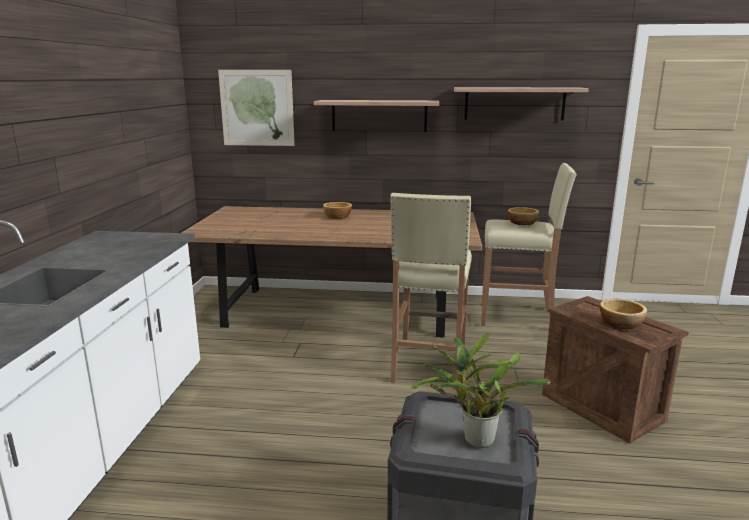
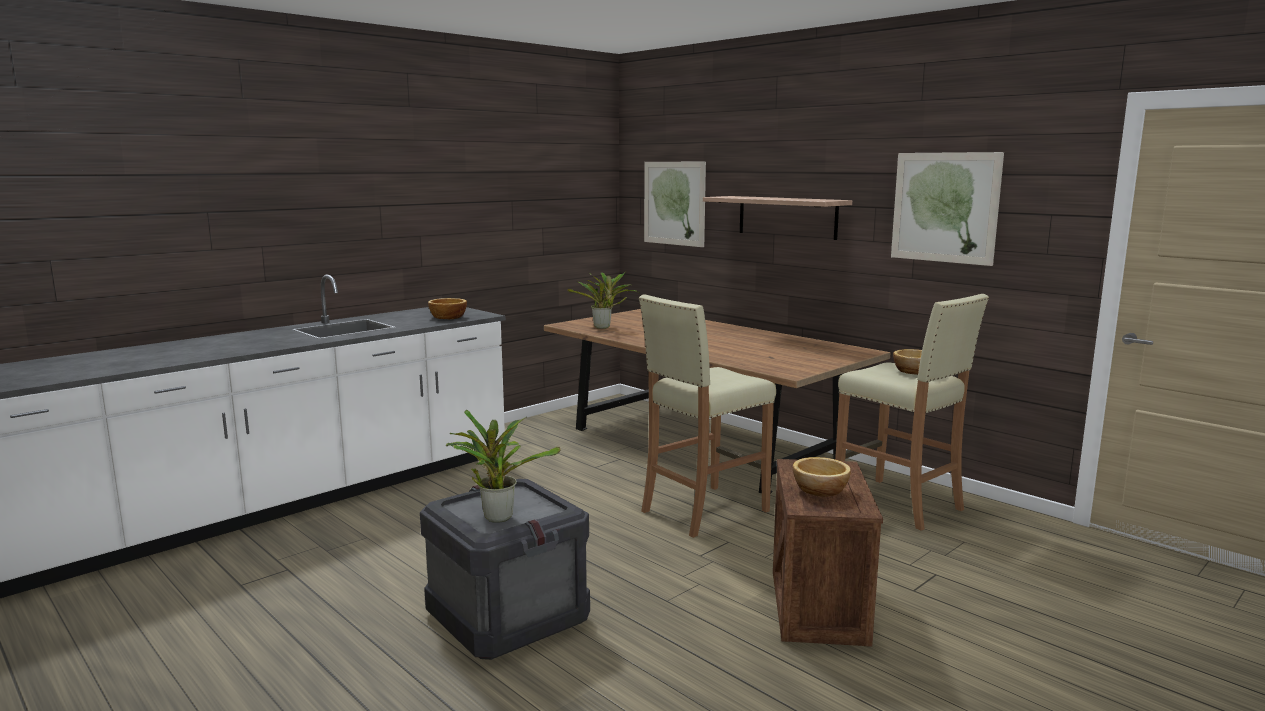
camera: 40 degrees right, 5 degrees down
(238, 228) = (604, 327): none -> potted plant
(337, 217) = (718, 333): bowl -> bowl (447, 317)
(514, 103) = (944, 207): shelf -> picture

